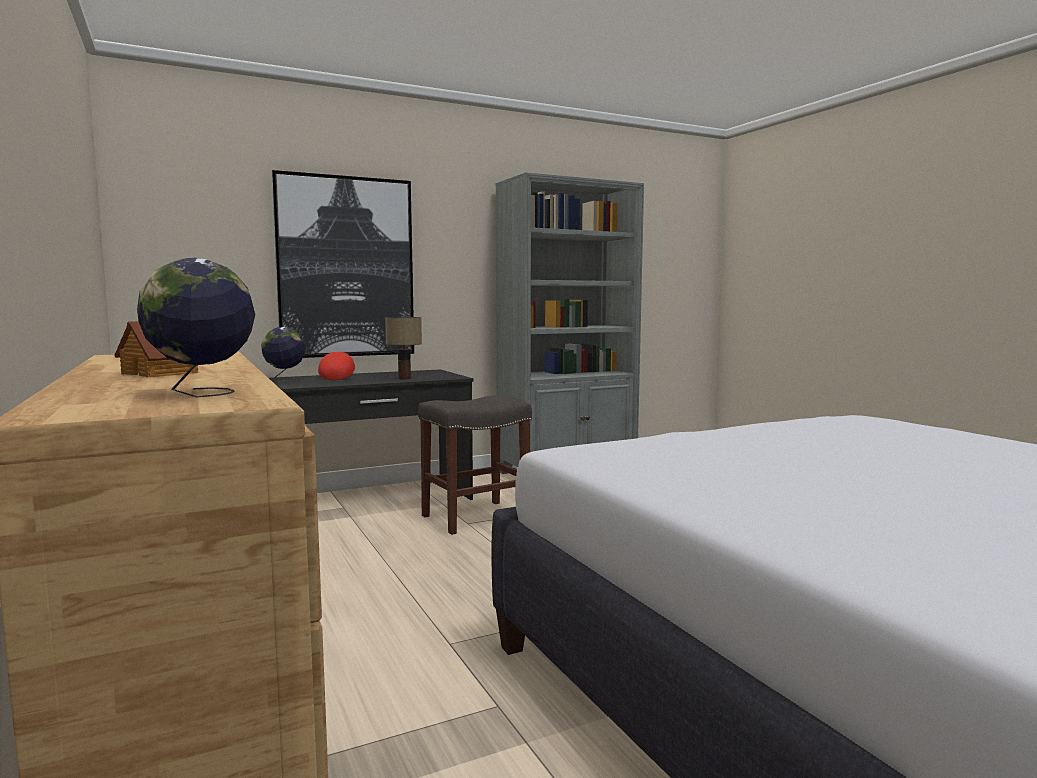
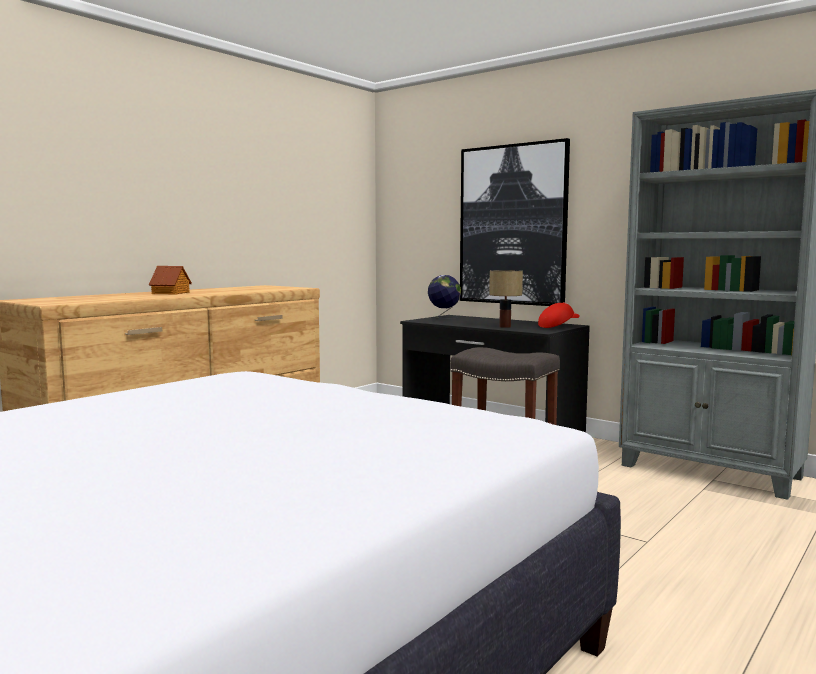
camera: 65 degrees right, 0 degrees up
(202, 394) = (84, 300): globe -> none
(337, 377) = (478, 320): red cap -> red cap (558, 326)

